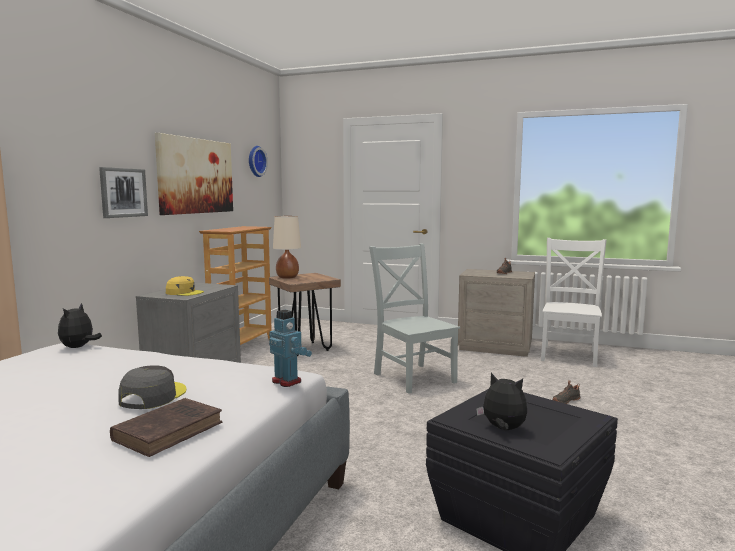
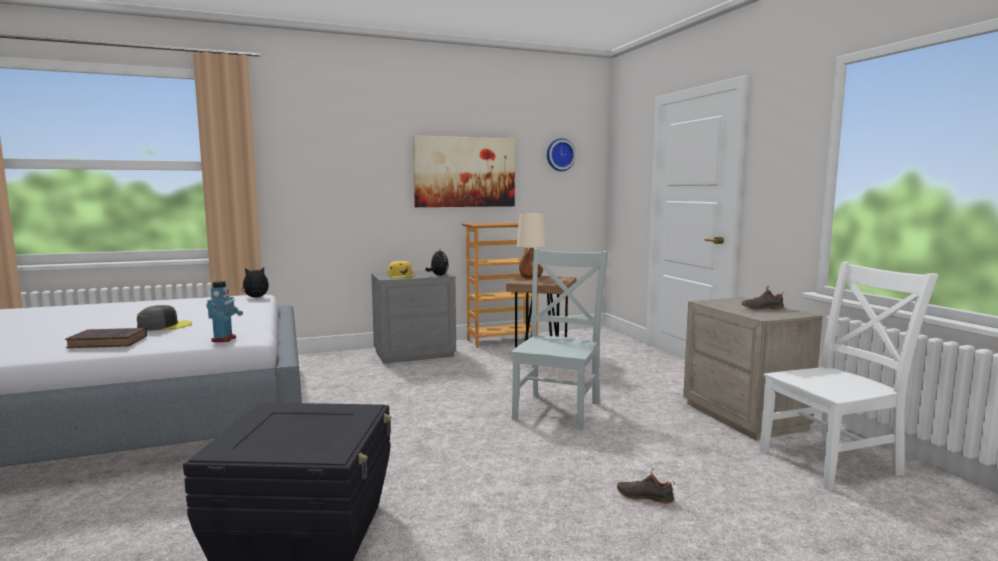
camera: 50 degrees right, 0 degrees up
(123, 192) = (374, 187): picture -> none
(503, 429) = (260, 427): plush toy -> plush toy (438, 275)

